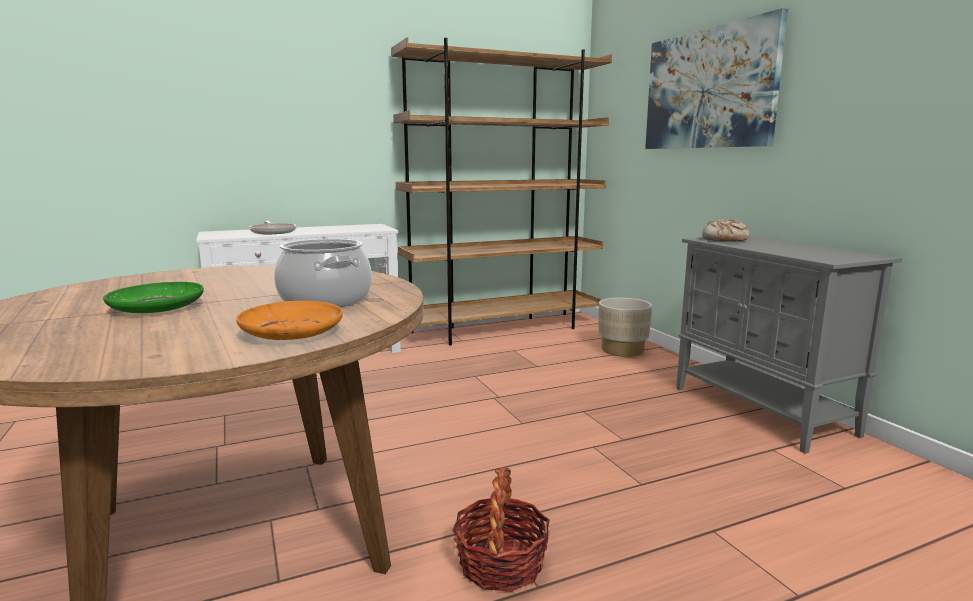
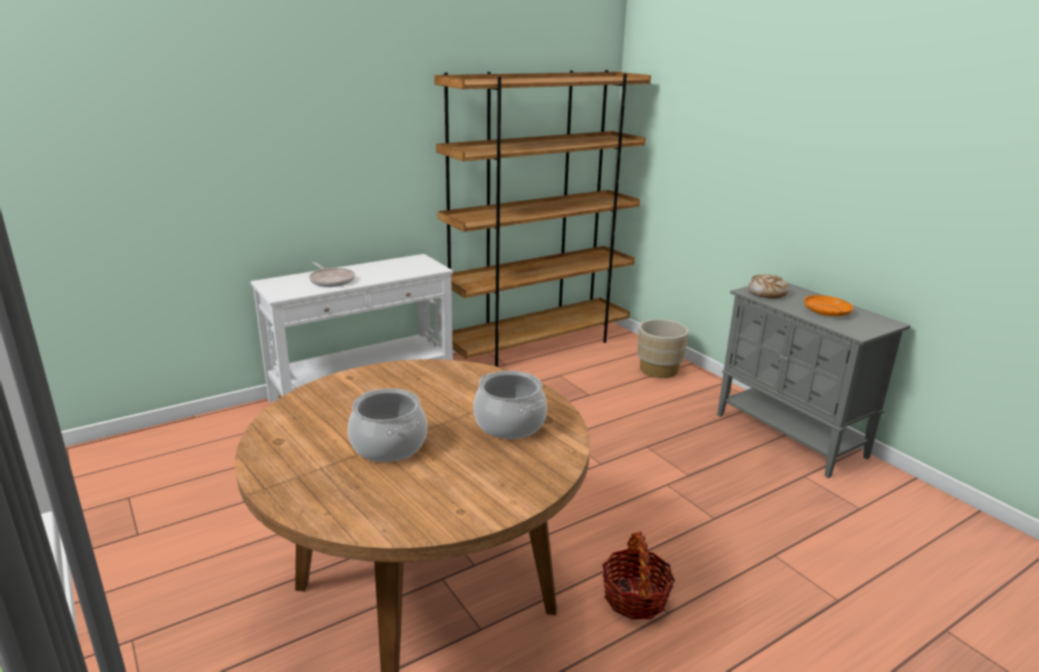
camera: 10 degrees left, 10 degrees up
(158, 308) = (389, 445): green plate -> cooking pot
(292, 332) = (527, 474): orange plate -> orange plate (826, 311)
(708, 89) = (751, 138): picture -> none

